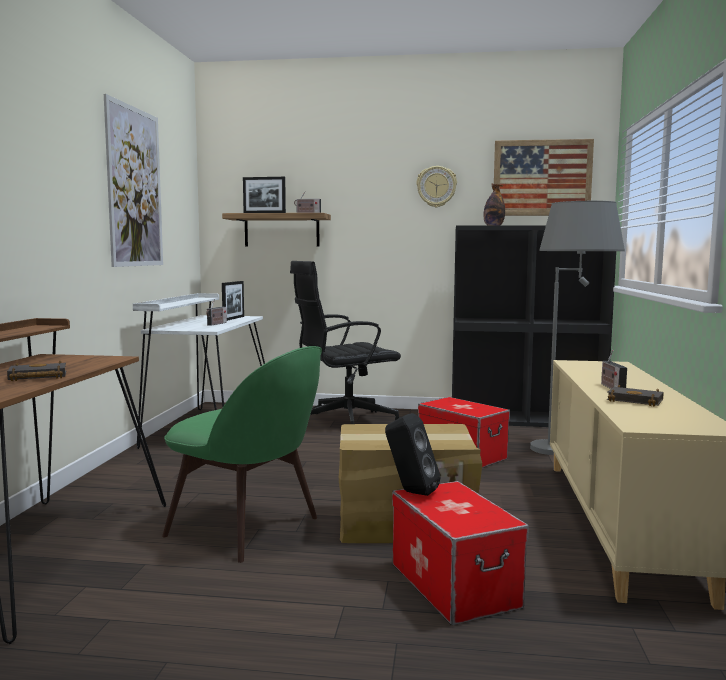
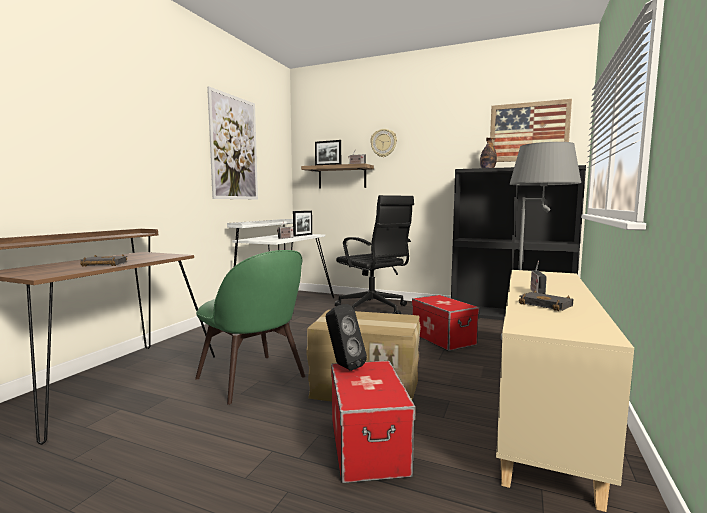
camera: 15 degrees right, 0 degrees up
(344, 423) = (373, 309): black office chair -> black office chair turned 120 degrees counterclockwise
(436, 186) = (447, 142): wall clock -> wall clock (383, 143)

